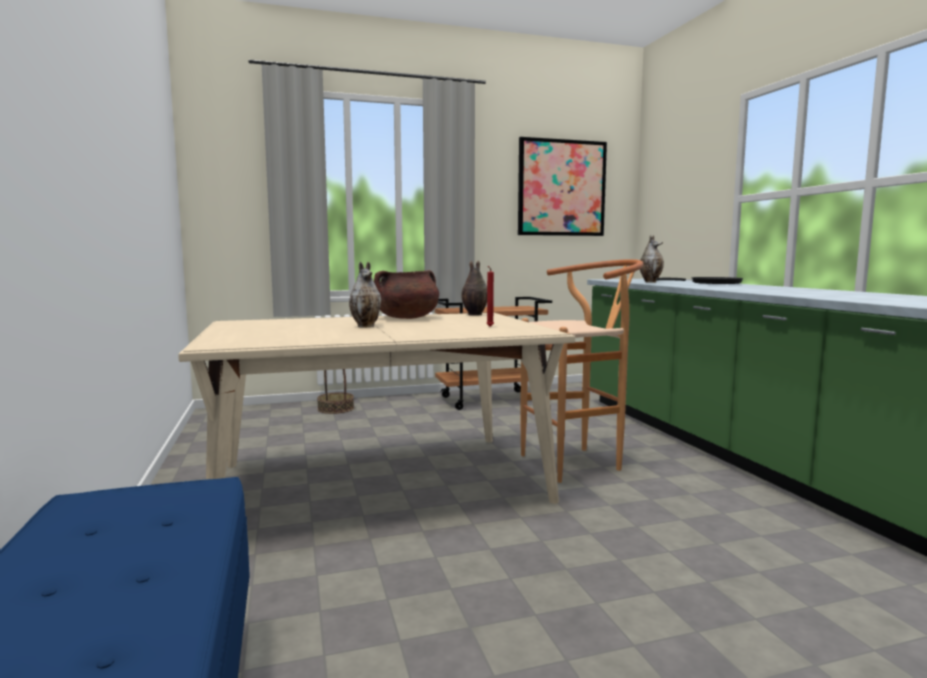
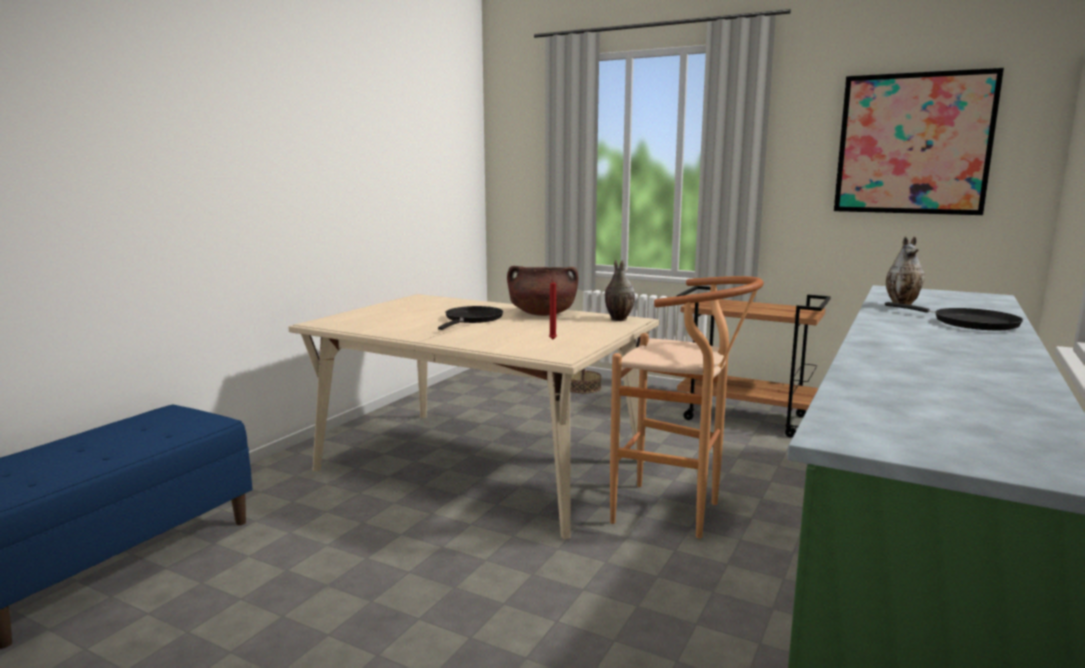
camera: 45 degrees right, 5 degrees up
(366, 326) = (472, 319): vase -> black frying pan

